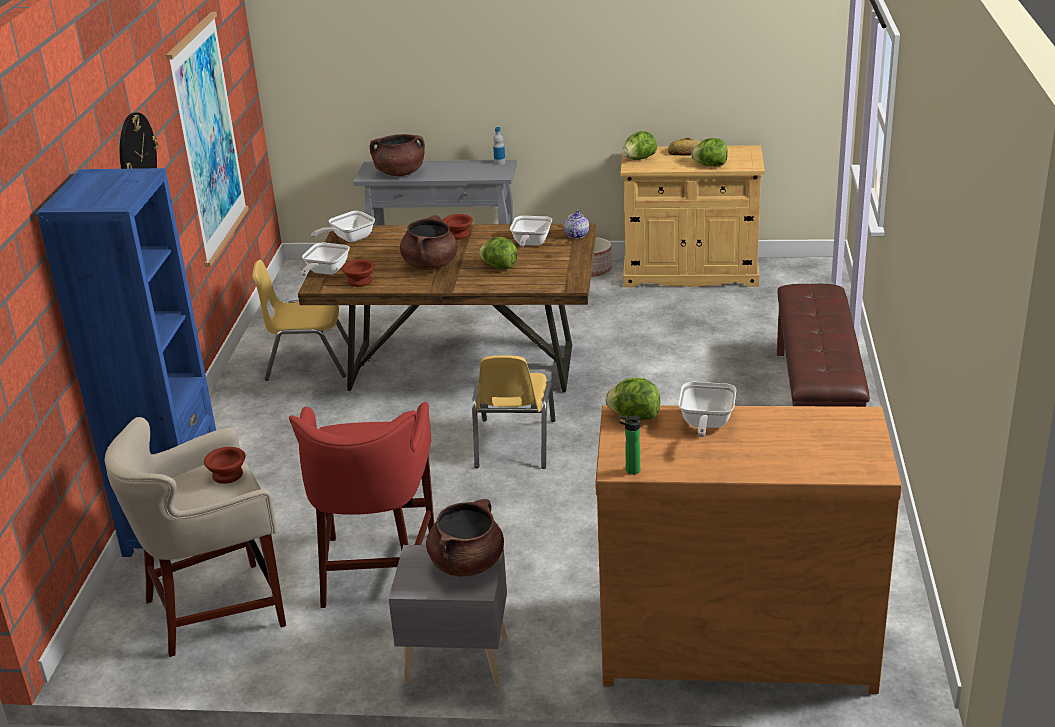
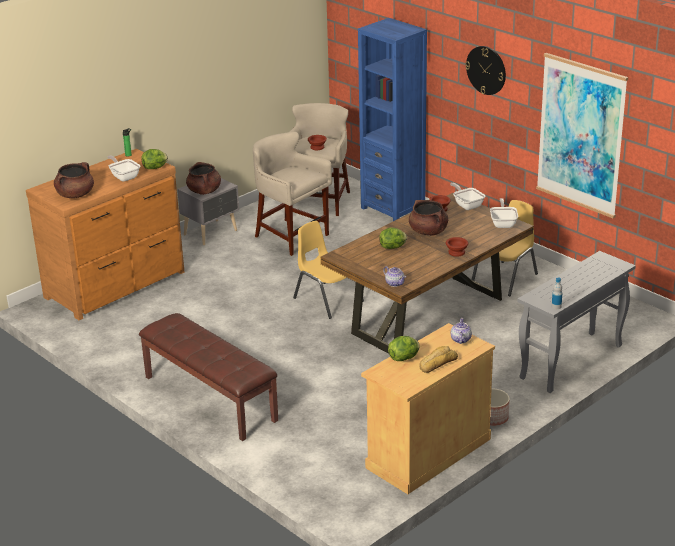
camera: 130 degrees right, 0 degrees up
(376, 568) = (291, 237): red stool -> beige stool
(400, 173) = (591, 269): brown cooking pot -> brown cooking pot (75, 194)
(530, 244) = (406, 266): frying pan -> none
(639, 159) = (460, 340): lettuce -> teapot

